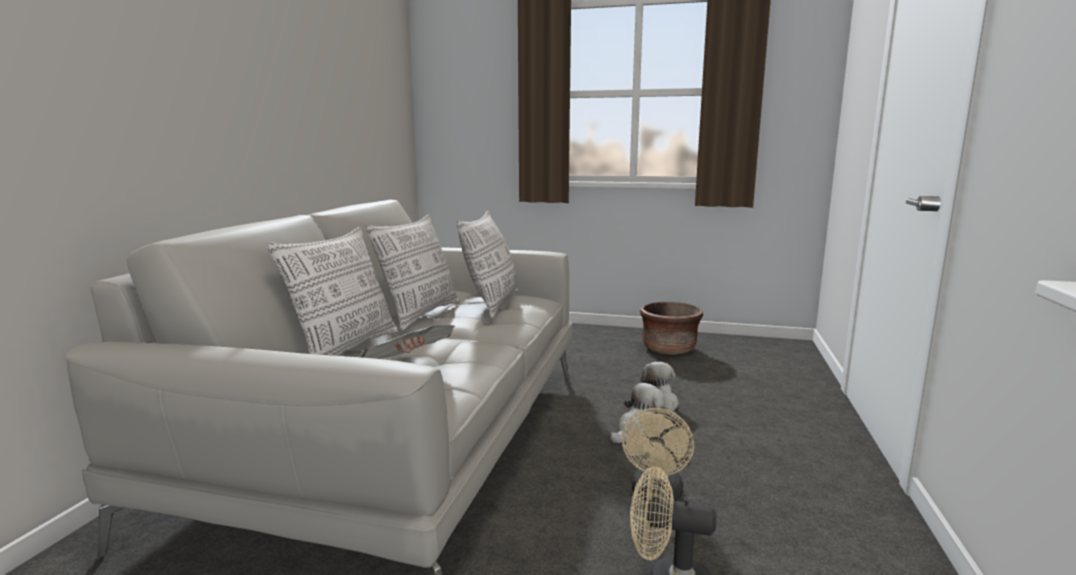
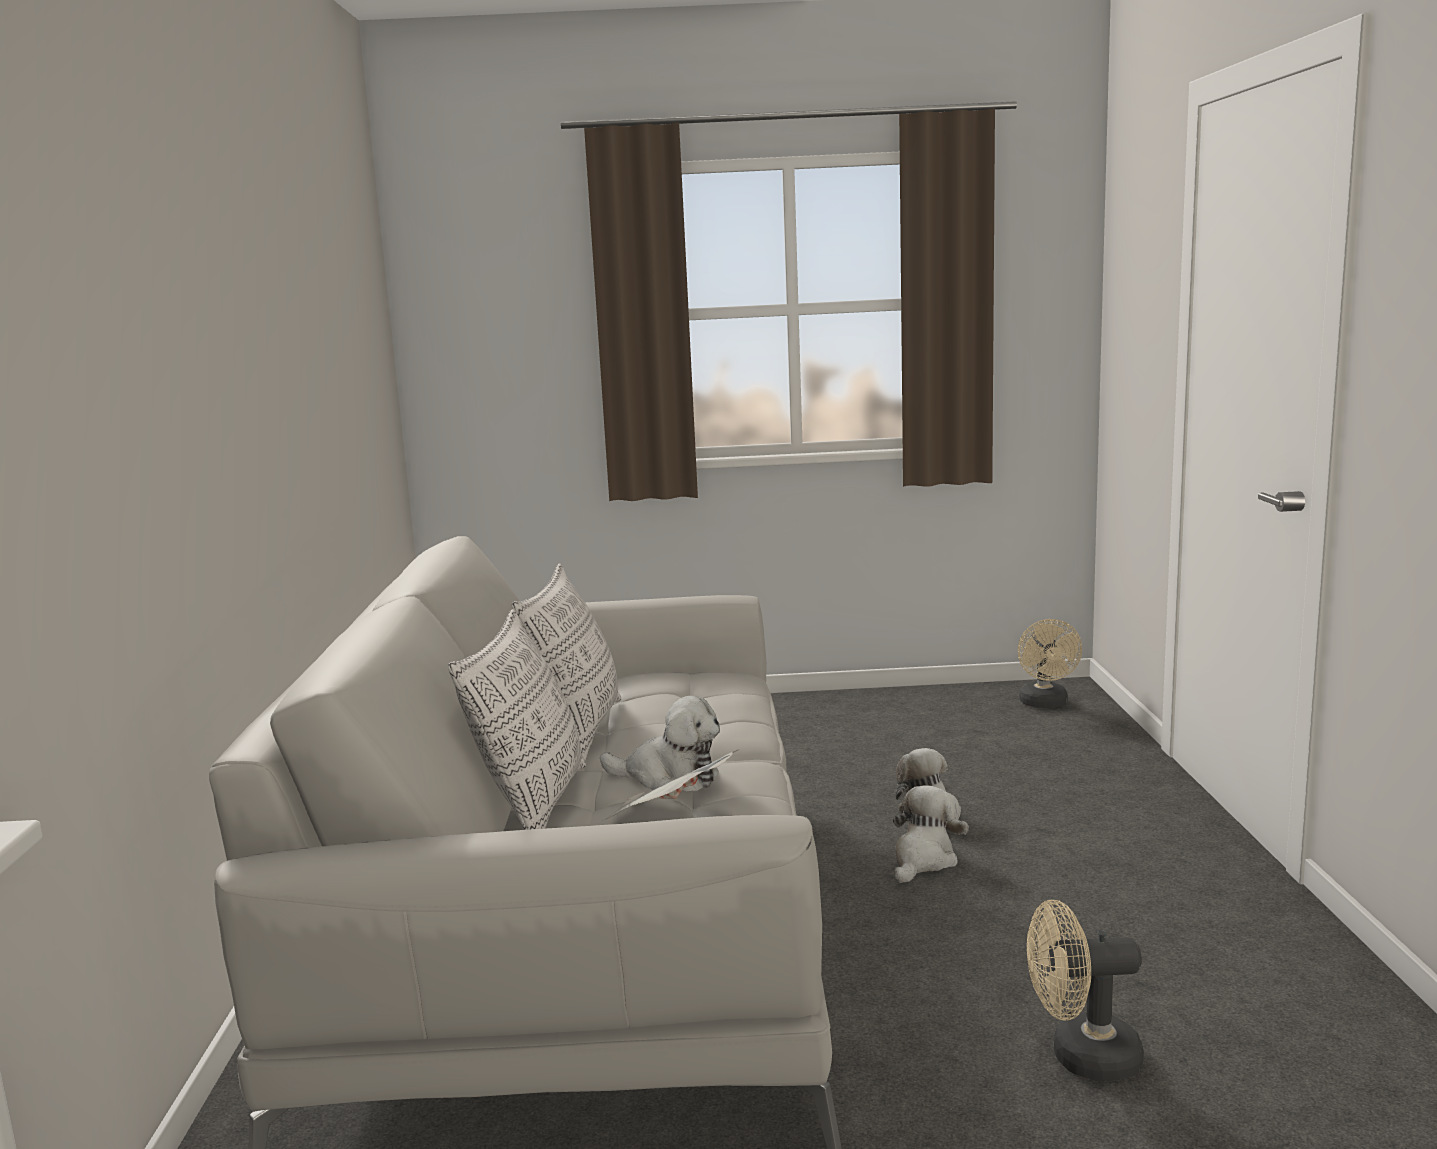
camera: 15 degrees left, 0 degrees up
(439, 345) = (669, 778): none -> plush toy
(492, 304) = (671, 695): pillow -> none
(656, 495) = (1000, 945): beige fan -> beige fan (1045, 704)
(669, 348) = (890, 720): brown planter -> none

